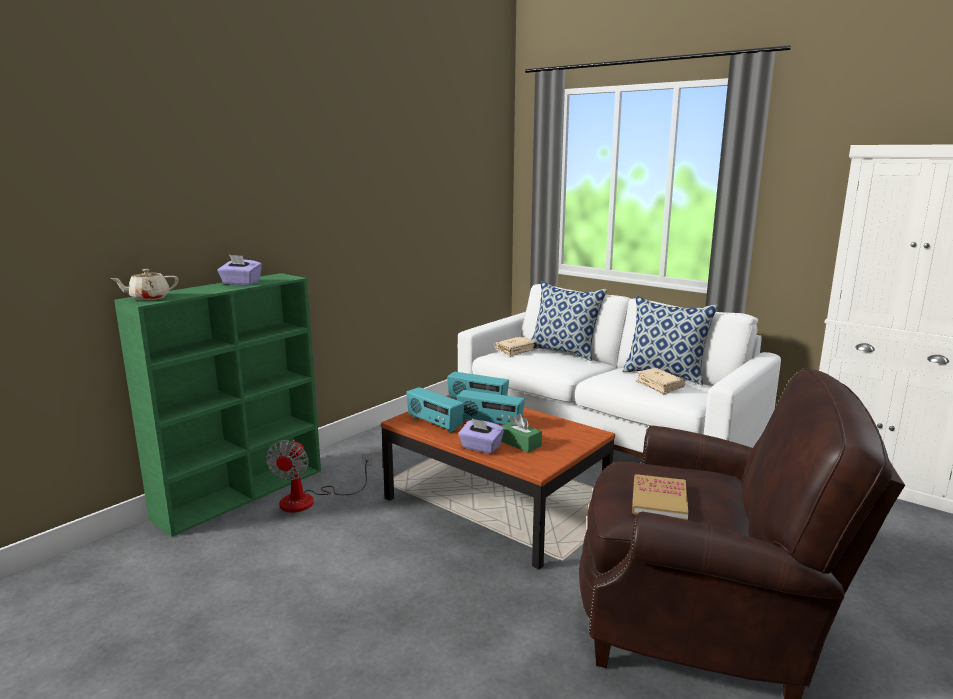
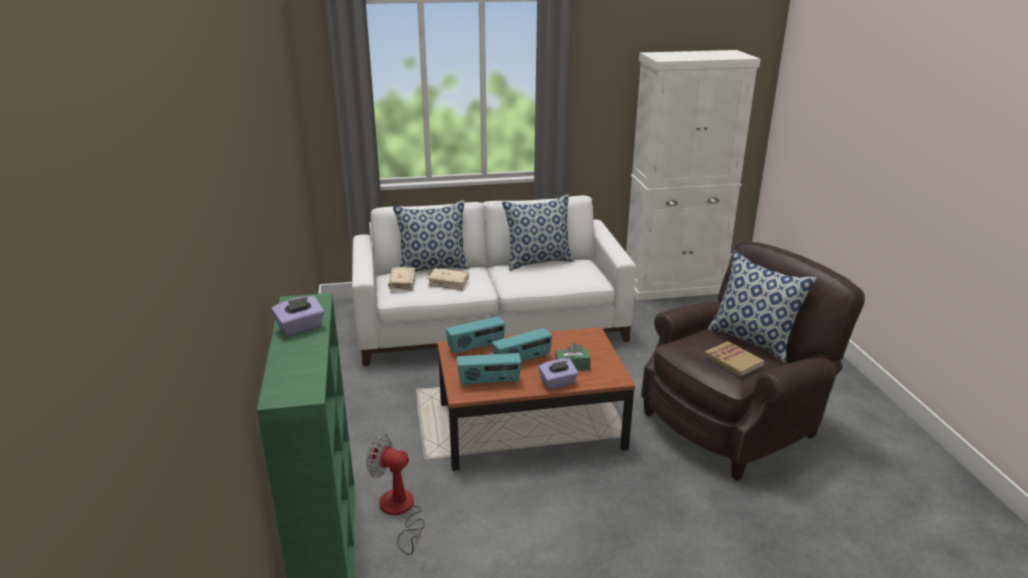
camera: 50 degrees left, 10 degrees up
(148, 298) = (290, 389): beige teapot -> none
(309, 500) = (399, 512): fan -> fan turned 150 degrees clockwise
(659, 386) = (559, 274): beige book -> beige book (448, 283)
(735, 500) = (753, 341): none -> pillow

